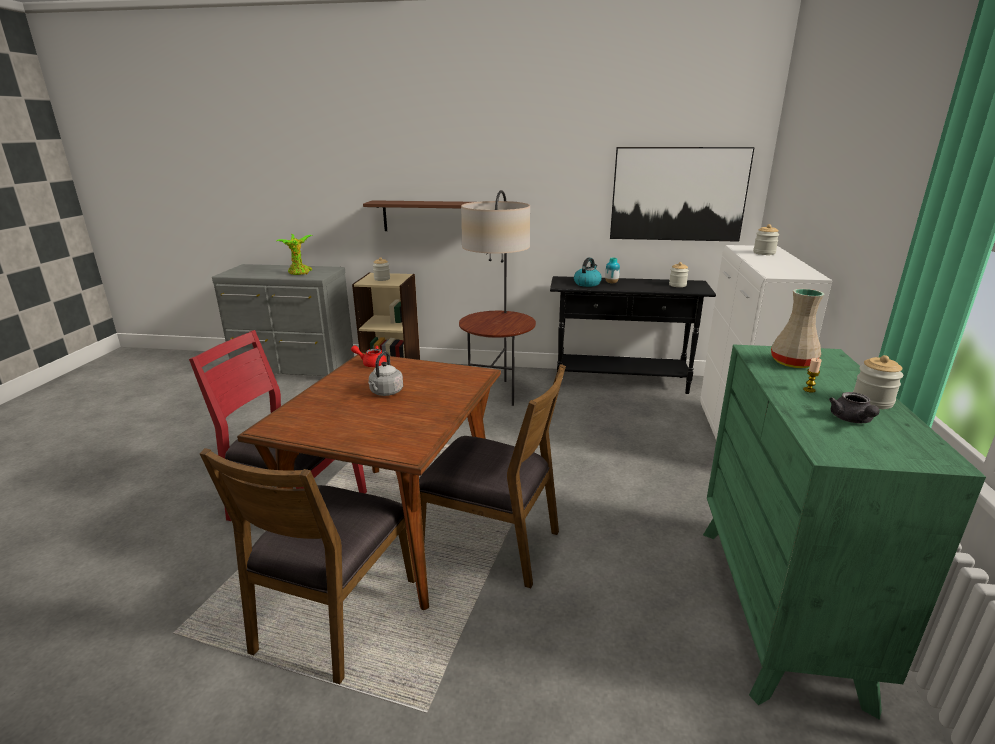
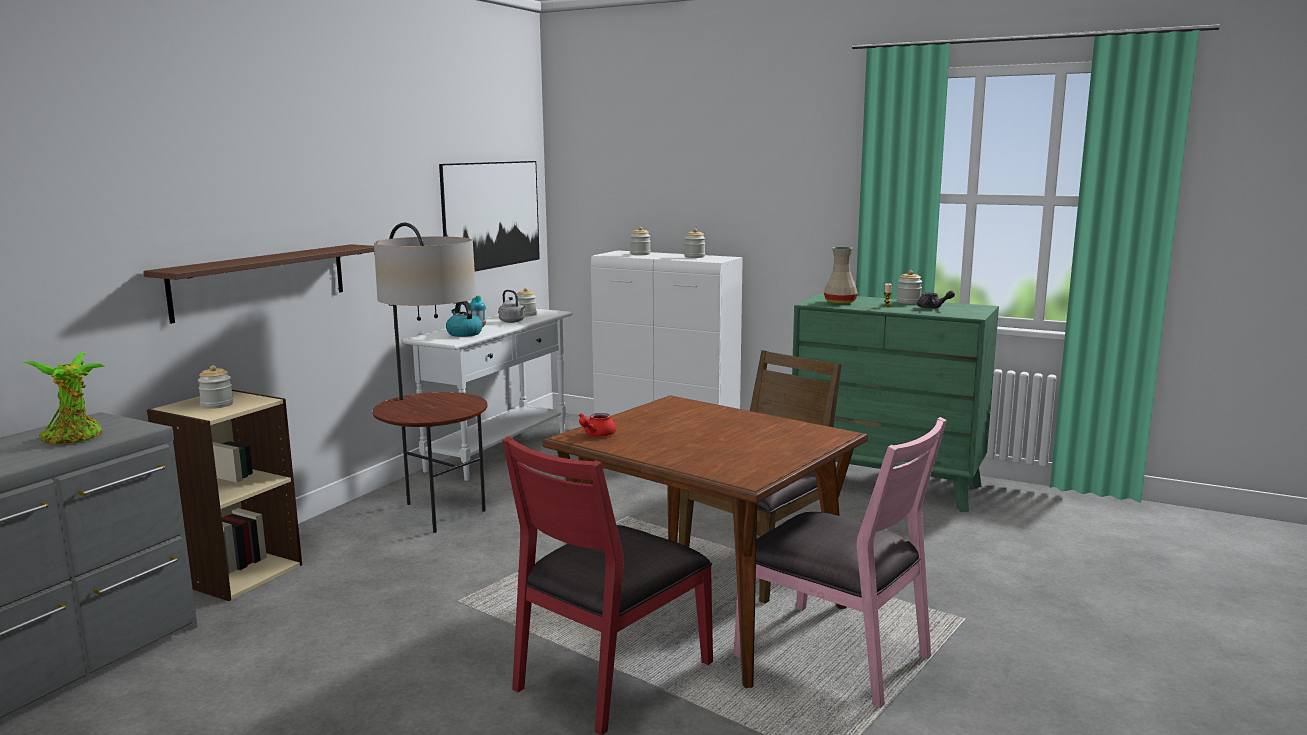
camera: 70 degrees left, 10 degrees down
(334, 614) = (835, 655): brown chair -> pink chair
(385, 392) = (694, 433): grey kettle -> grey kettle (513, 321)
(621, 382) = (499, 451): black console table -> white console table
(787, 267) = (694, 257): none -> jar

